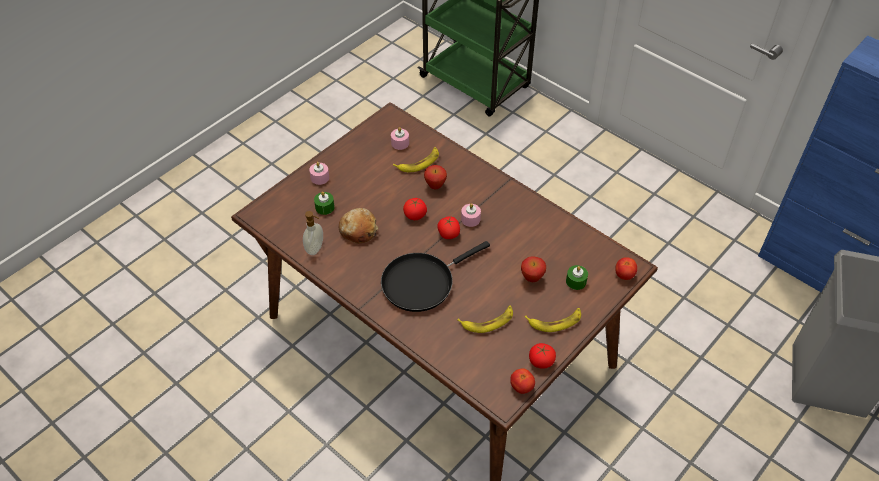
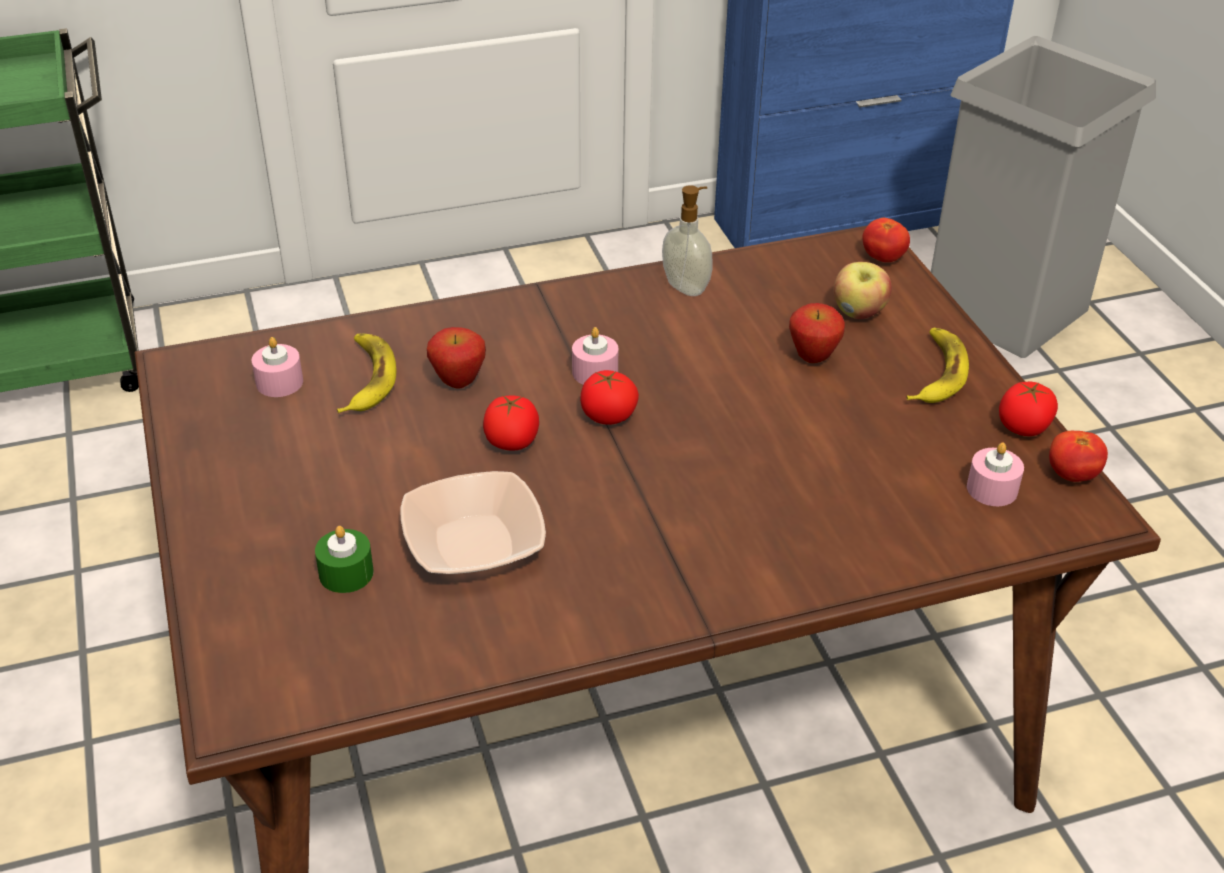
camera: 60 degrees left, 10 degrees down
(315, 249) = (463, 639): soap dispenser -> soap dispenser (687, 287)
(320, 177) = (241, 546): pink candle -> pink candle (992, 489)
(359, 230) = (474, 543): bread -> bowl
(422, 282) = (710, 504): black frying pan -> none
(488, 321) = (880, 454): banana -> none
(576, 281) = (858, 312): green candle -> apple

